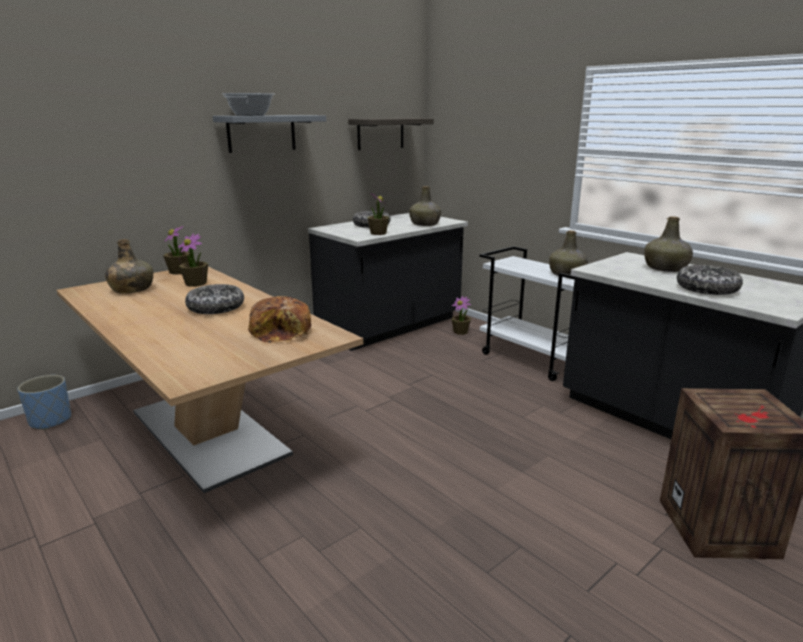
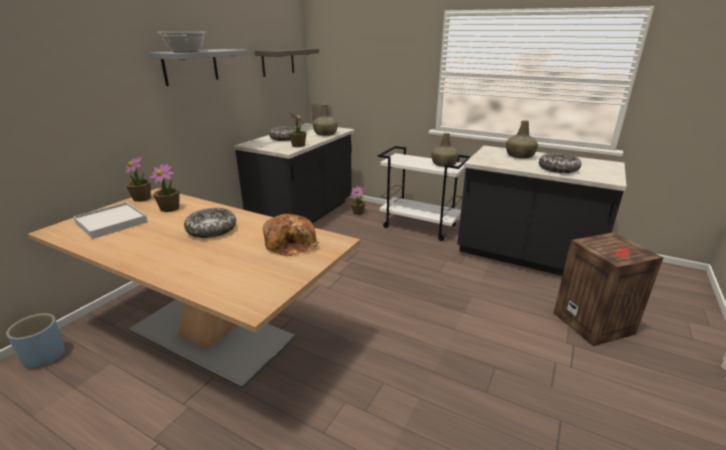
camera: 20 degrees left, 5 degrees up
(132, 289) = (111, 222): green bottle -> white tray

